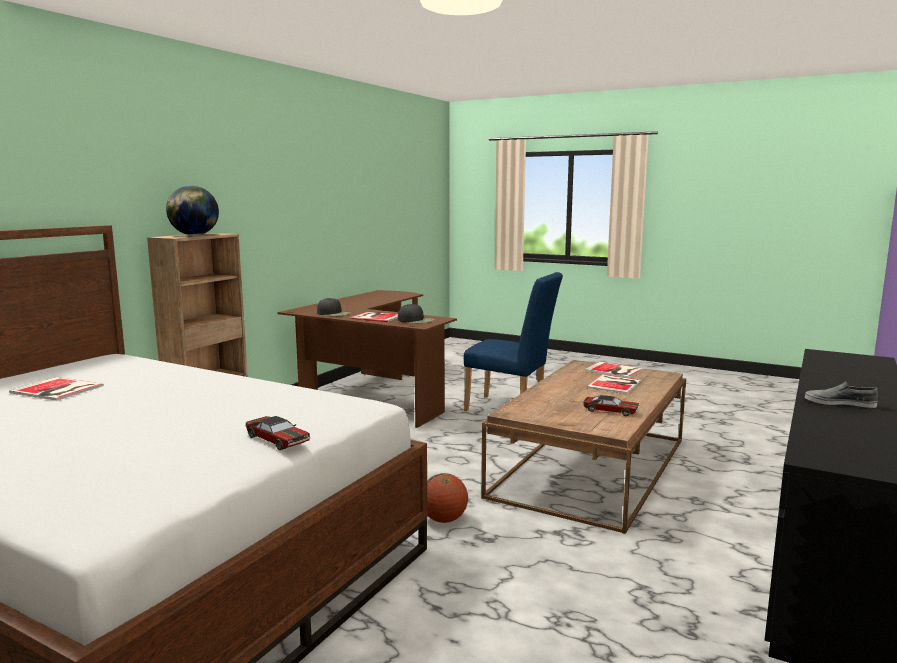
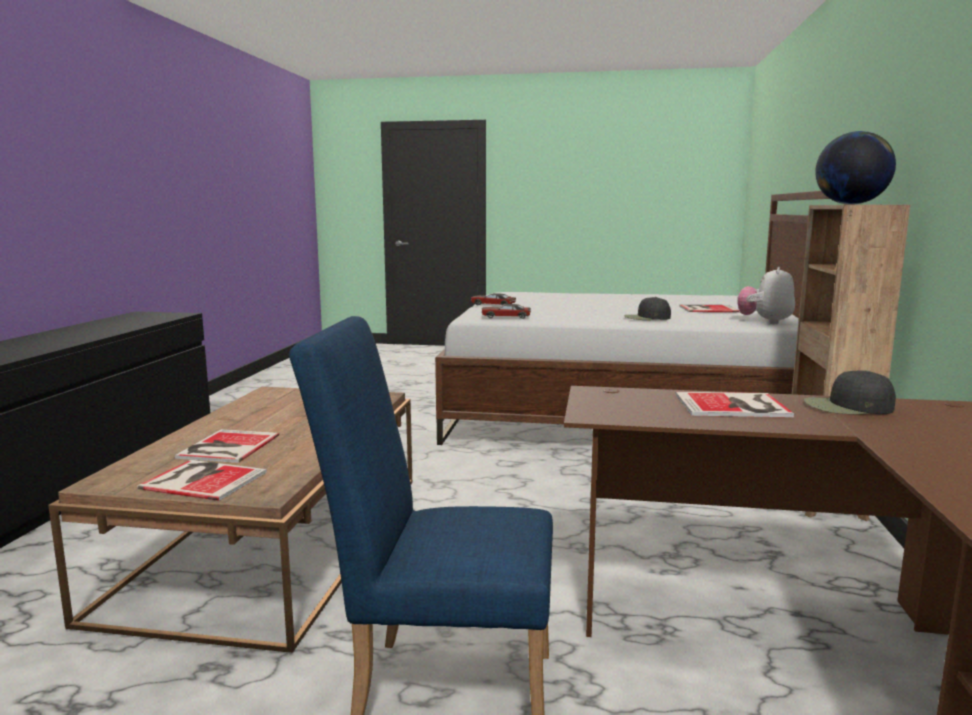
camera: 160 degrees right, 0 degrees up
(115, 361) = (765, 322): none -> plush toy
(416, 320) = (630, 404): black cap -> black cap (646, 318)
(444, 519) = (437, 462): basketball -> none
(610, 411) = (261, 408): toy car -> toy car (506, 317)
(839, 403) = (73, 336): grey shoe -> none

